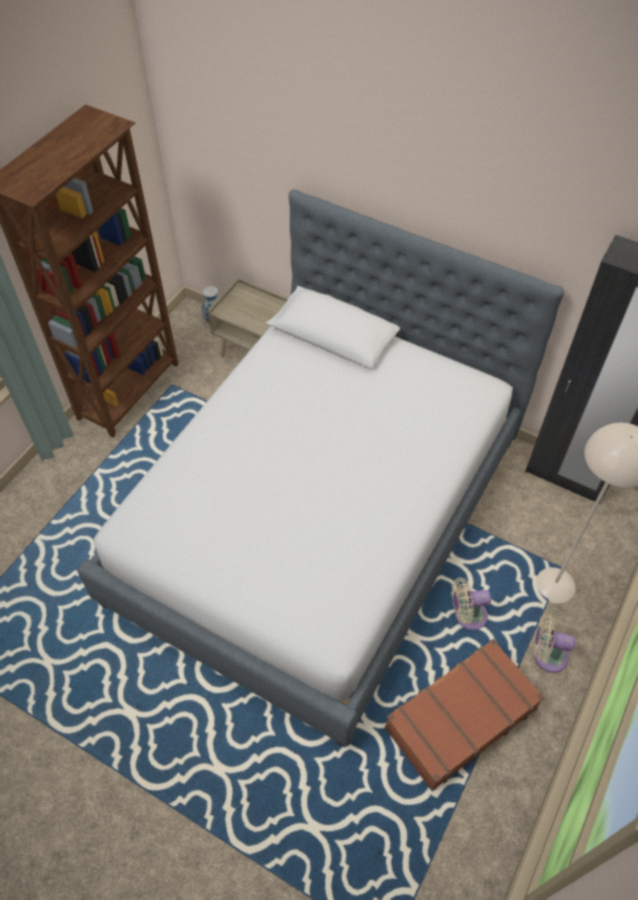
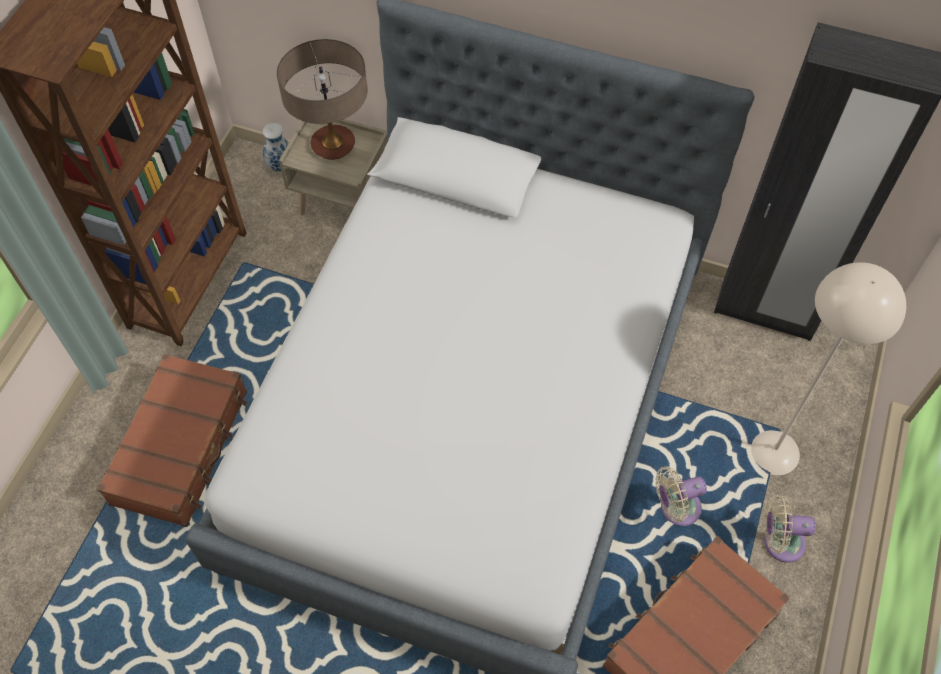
camera: 10 degrees left, 5 degrees up
(97, 509) = (181, 447): none -> brown suitcase
(250, 305) = (333, 145): none -> table lamp

